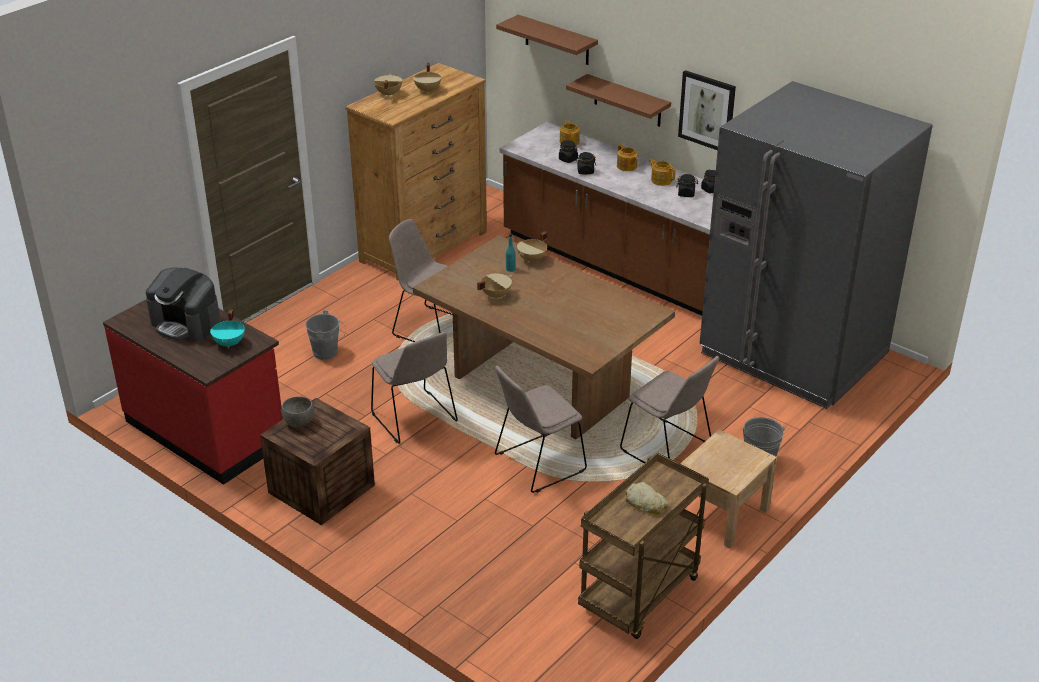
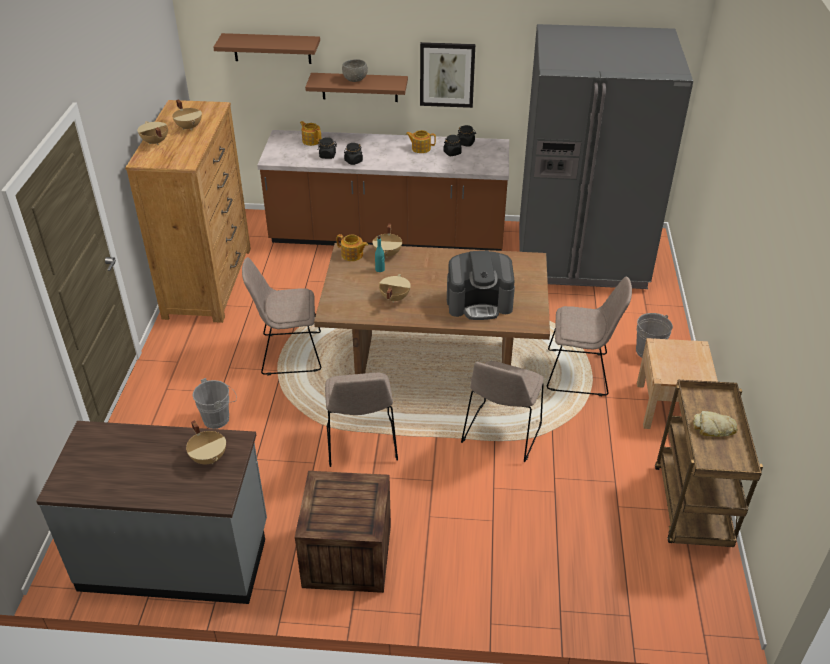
camera: 35 degrees left, 5 degrees up
(186, 323) = (138, 458): coffee machine -> coffee machine (479, 303)
(206, 431) = (176, 556): red counter -> grey counter
(230, 343) = (209, 457): turquoise cooking pot -> beige cooking pot
(299, 422) = (320, 504): grey bowl -> grey bowl (355, 80)
(415, 419) = (361, 444): beige chair -> beige chair turned 60 degrees clockwise
(626, 166) = (381, 146): teapot -> teapot (352, 255)

